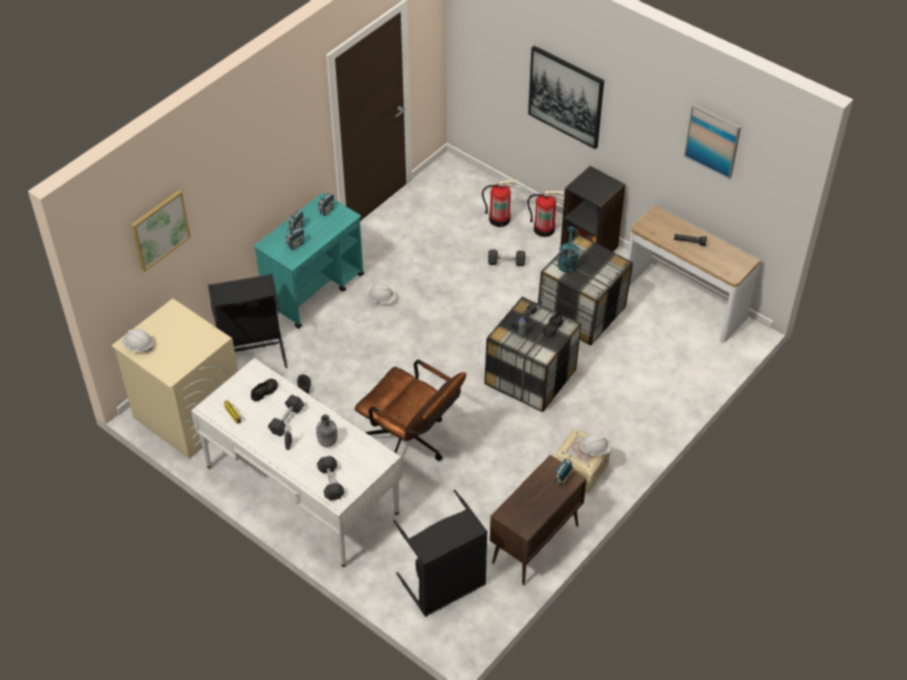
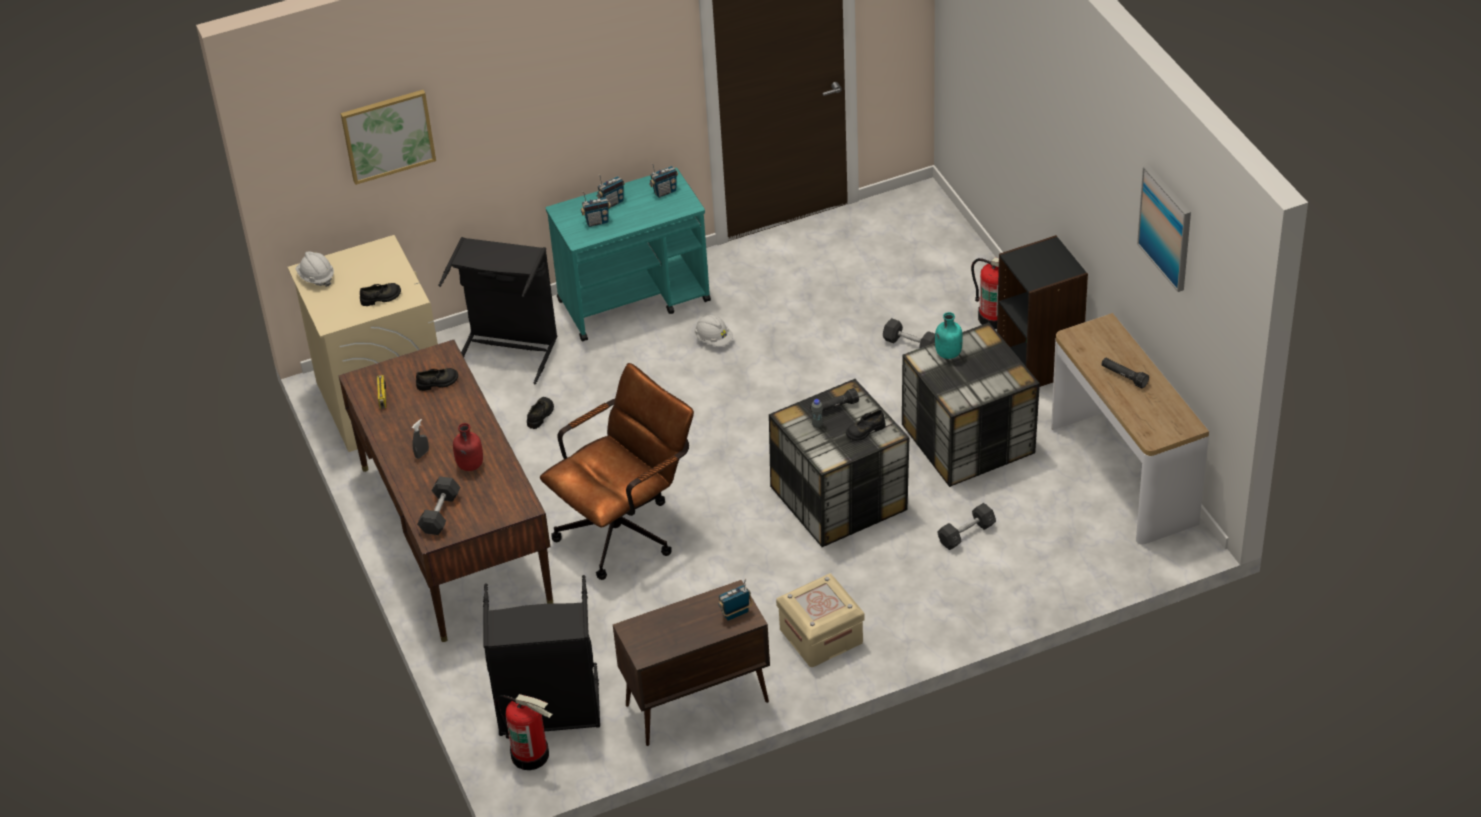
camera: 30 degrees right, 5 degrees down
(195, 345) = (381, 298): none -> black shoe
(287, 420) = (440, 424): grey dumbbell -> grey dumbbell (966, 534)
(302, 490) = (455, 534): white desk -> brown desk
(327, 442) = (470, 465): grey bottle -> red bottle
(411, 444) = (626, 528): brown office chair -> brown office chair turned 105 degrees counterclockwise
(499, 219) = (942, 286): fire extinguisher -> fire extinguisher (530, 754)
(566, 96) = (1036, 122): picture -> none
(567, 261) = (948, 354): turquoise watering can -> turquoise bottle
(595, 450) = (836, 608): white hard hat -> none

